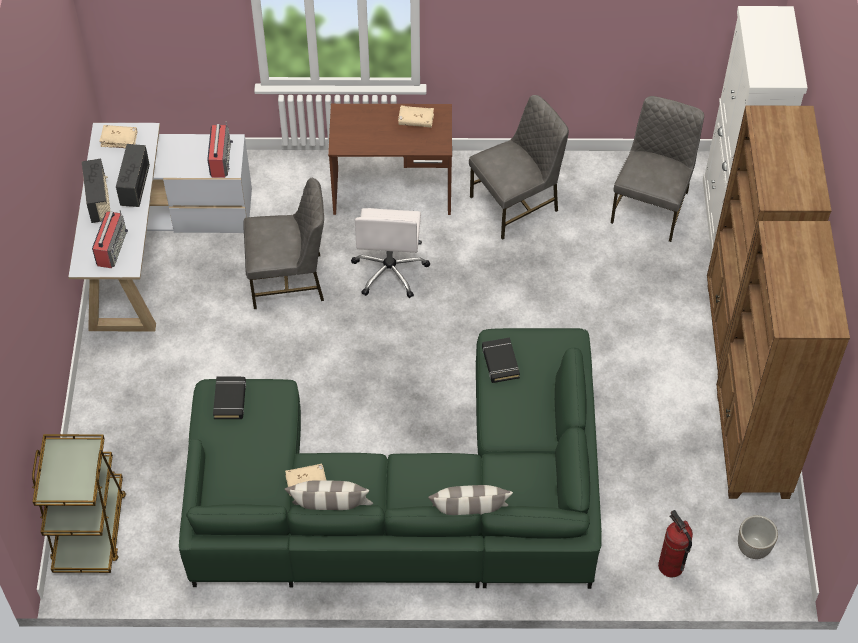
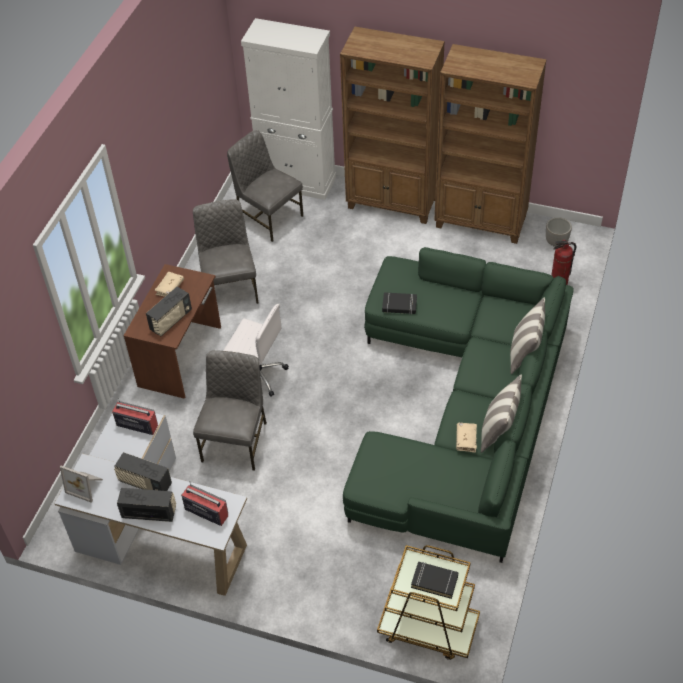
camera: 70 degrees left, 5 degrees down
(119, 140) = (86, 486): beige book -> picture frame
(230, 400) = (372, 475): black book -> black book (434, 581)
(366, 137) = (171, 320): none -> radio

